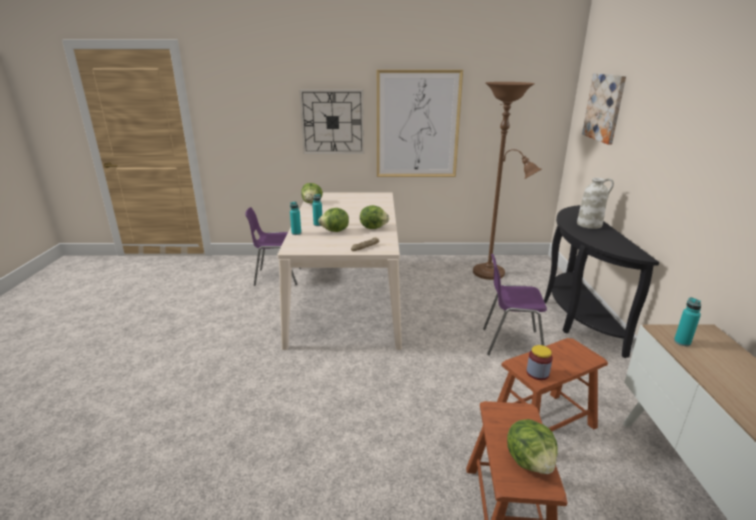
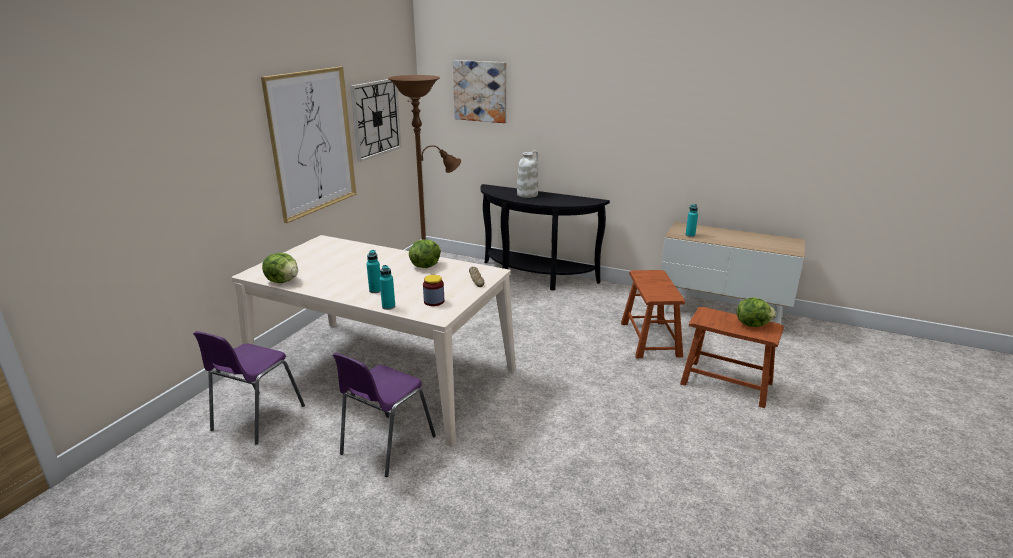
camera: 65 degrees left, 0 degrees up
(332, 122) = (222, 162): wall clock -> wall clock (376, 118)
(335, 231) = (410, 285): lettuce -> none
(510, 343) = (548, 316): purple chair -> purple chair (385, 446)
(537, 373) = (667, 294): jar -> jar (434, 301)

